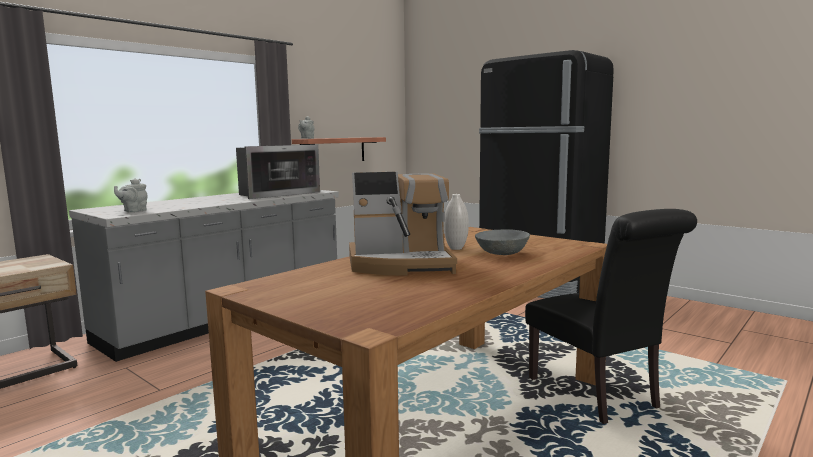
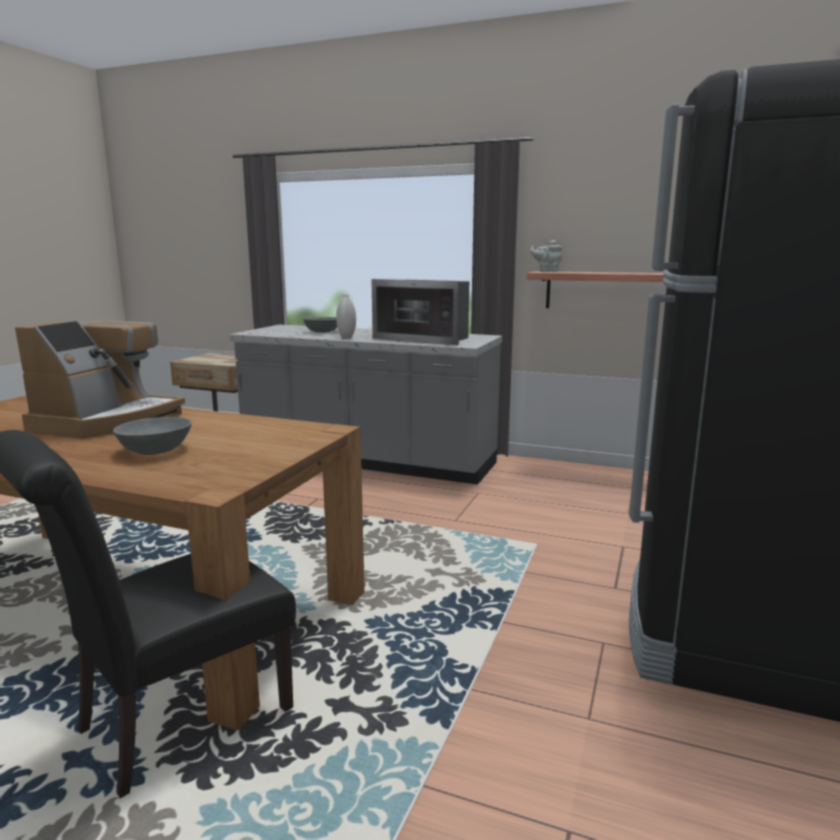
camera: 70 degrees right, 5 degrees up
(133, 211) = (272, 332): grey teapot -> none
(175, 204) = (323, 332): none -> grey bowl
(401, 264) = (108, 421): coffee machine -> coffee machine turned 135 degrees counterclockwise
(456, 248) = (191, 432): white vase -> white vase (346, 337)

